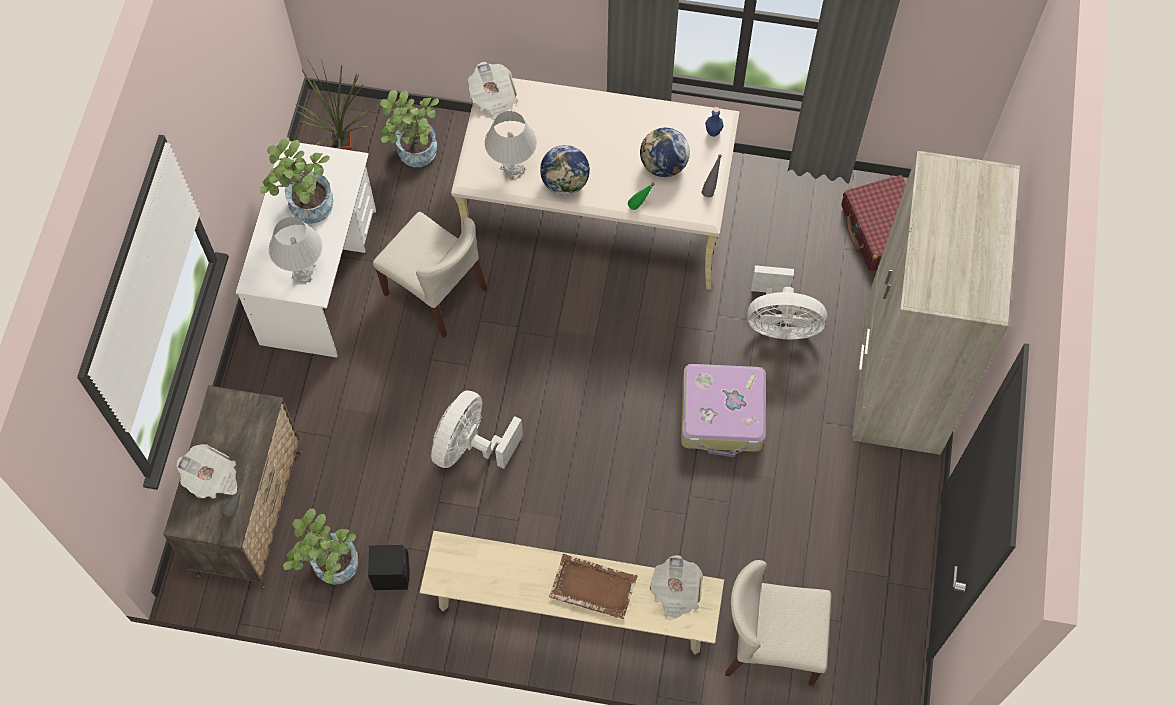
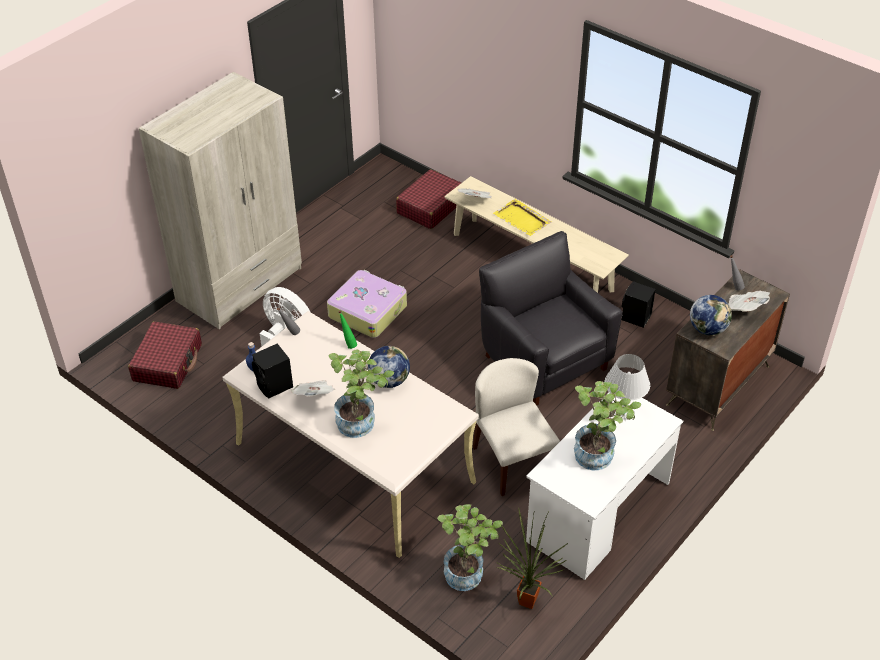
camera: 150 degrees left, 20 degrees down
(331, 569) = (674, 335): potted plant -> potted plant (361, 421)
(470, 446) = (545, 360): white fan -> black armchair
(493, 98) = (399, 463): newspaper -> newspaper (314, 396)
(512, 168) = (421, 406): white table lamp -> none
(592, 587) = (522, 219): brown tray -> yellow tray
(663, 165) = (309, 362): globe -> globe (708, 329)
(675, 121) = (275, 386): none -> black speaker
(770, 644) = (430, 207): beige chair -> red suitcase

